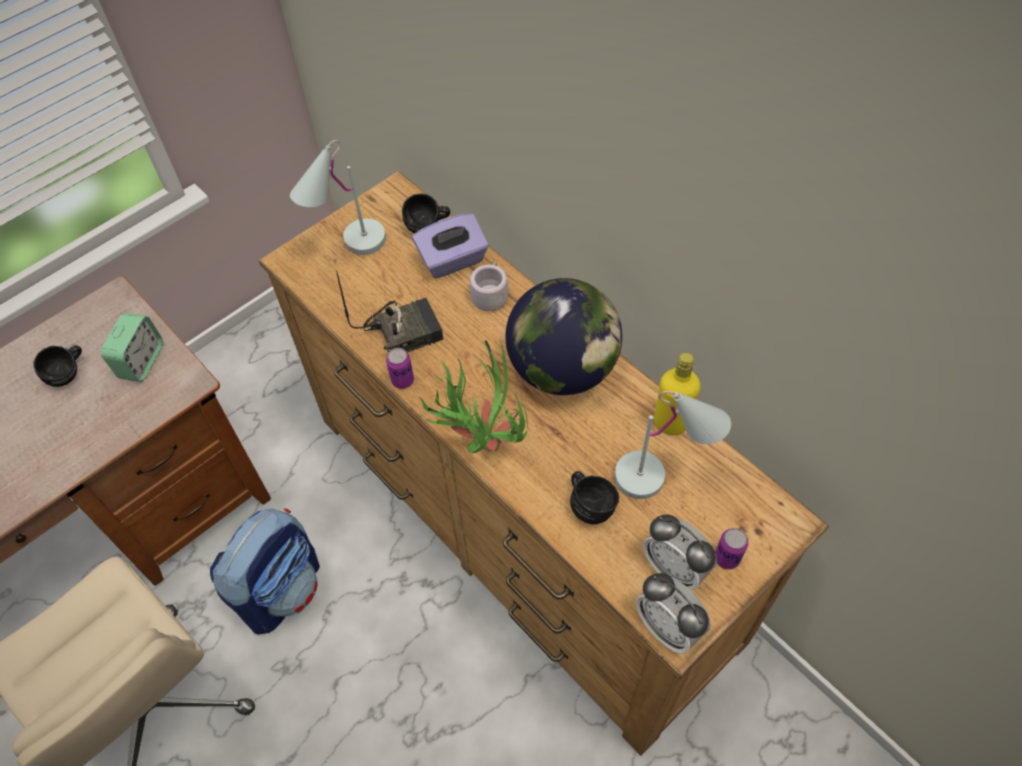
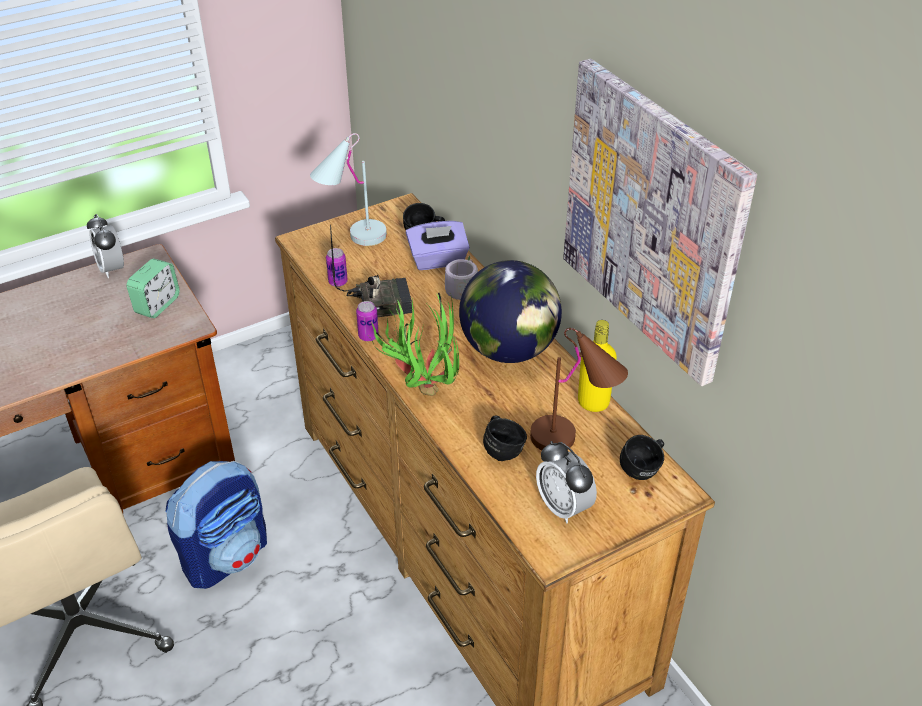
camera: 10 degrees right, 15 degrees down
(69, 374) = (96, 304): black mug -> black mug (644, 470)
(663, 477) = (573, 440): white table lamp -> brown table lamp
(668, 627) = (544, 548): alarm clock -> alarm clock (112, 269)
(727, 558) = (613, 508): can -> can (338, 282)
(748, 252) = (652, 220): none -> picture

